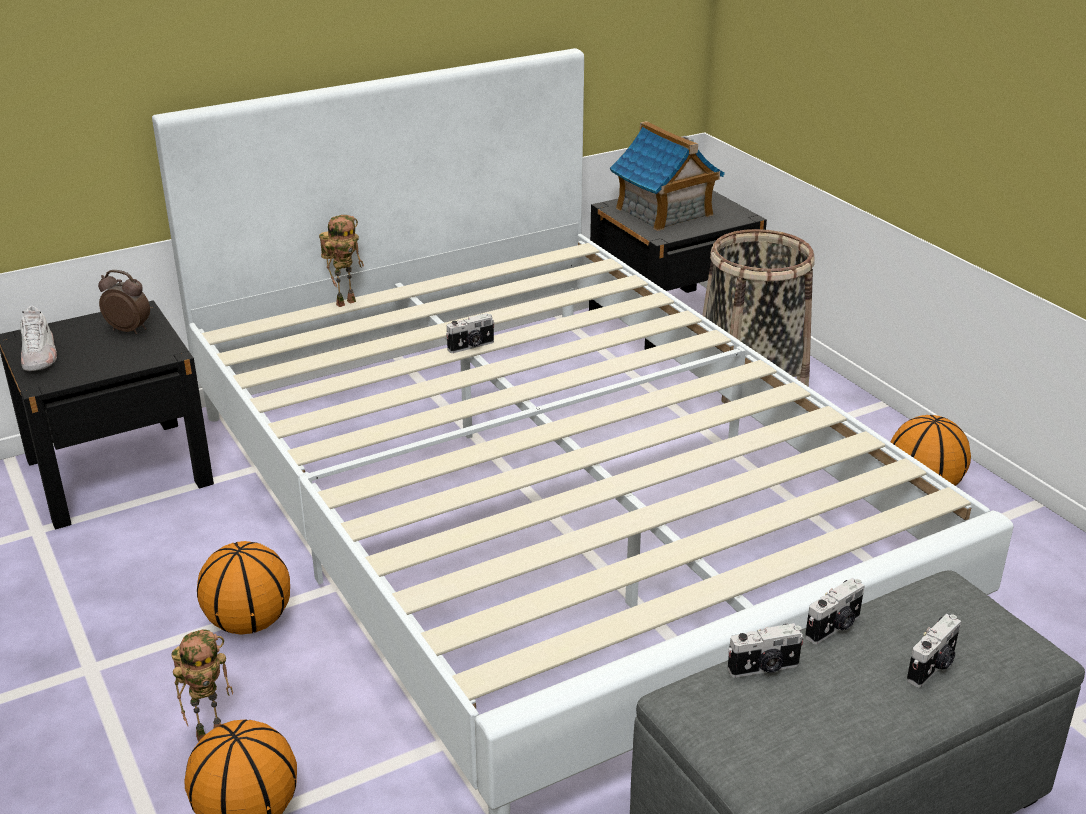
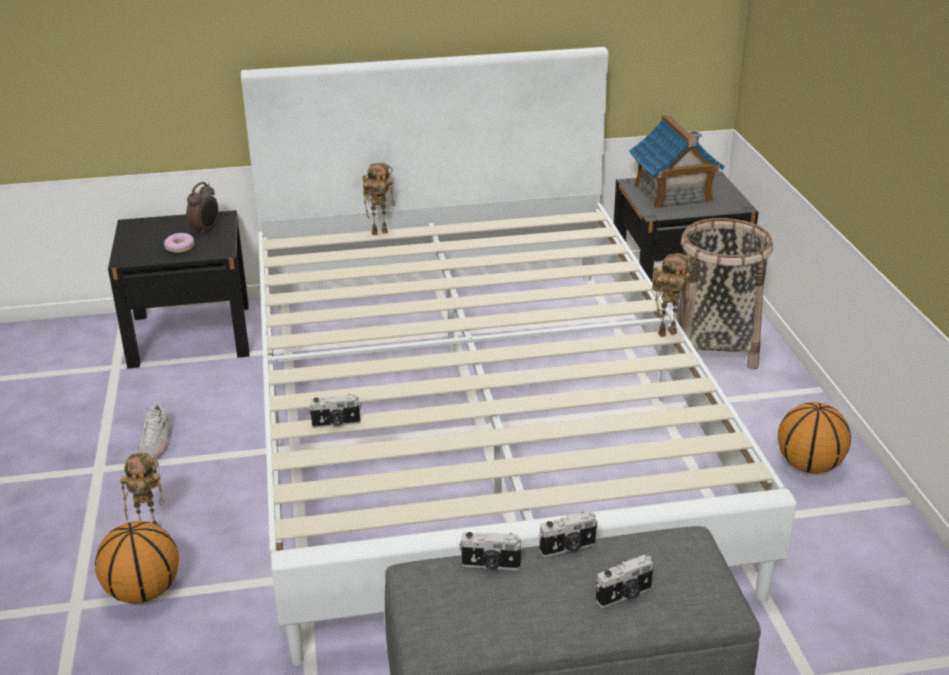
camera: 20 degrees right, 0 degrees up
(39, 355) = (136, 239): white shoe -> white shoe (155, 445)
(108, 357) = (179, 247): none -> donut
(129, 330) = (206, 230): alarm clock -> alarm clock turned 75 degrees clockwise
(248, 623) = (217, 461): basketball -> none
(471, 346) = (451, 281): camera -> camera (336, 424)
(753, 364) = (667, 332): none -> toy robot

